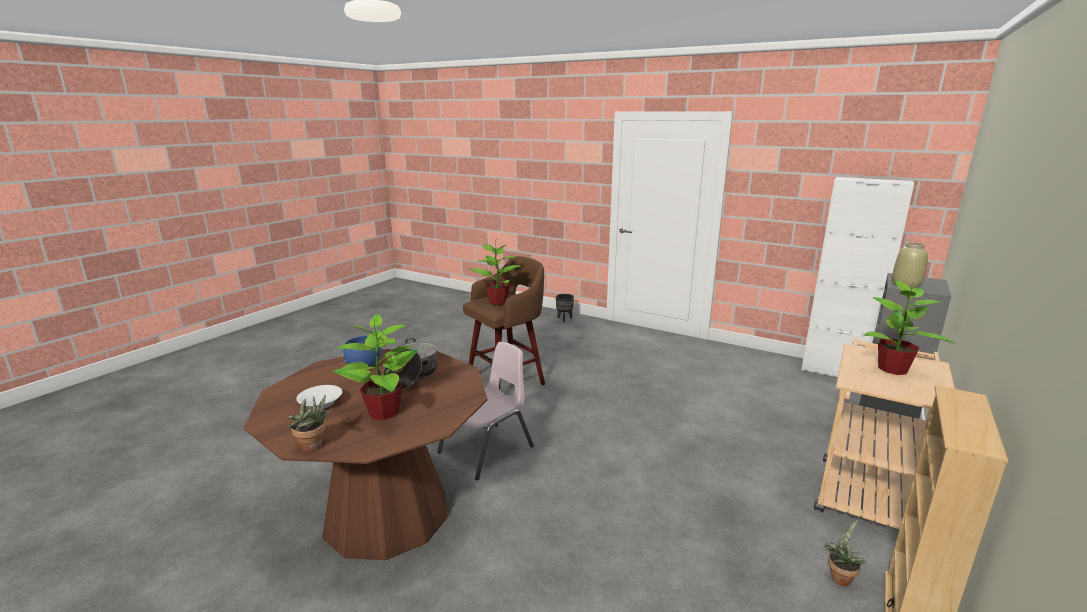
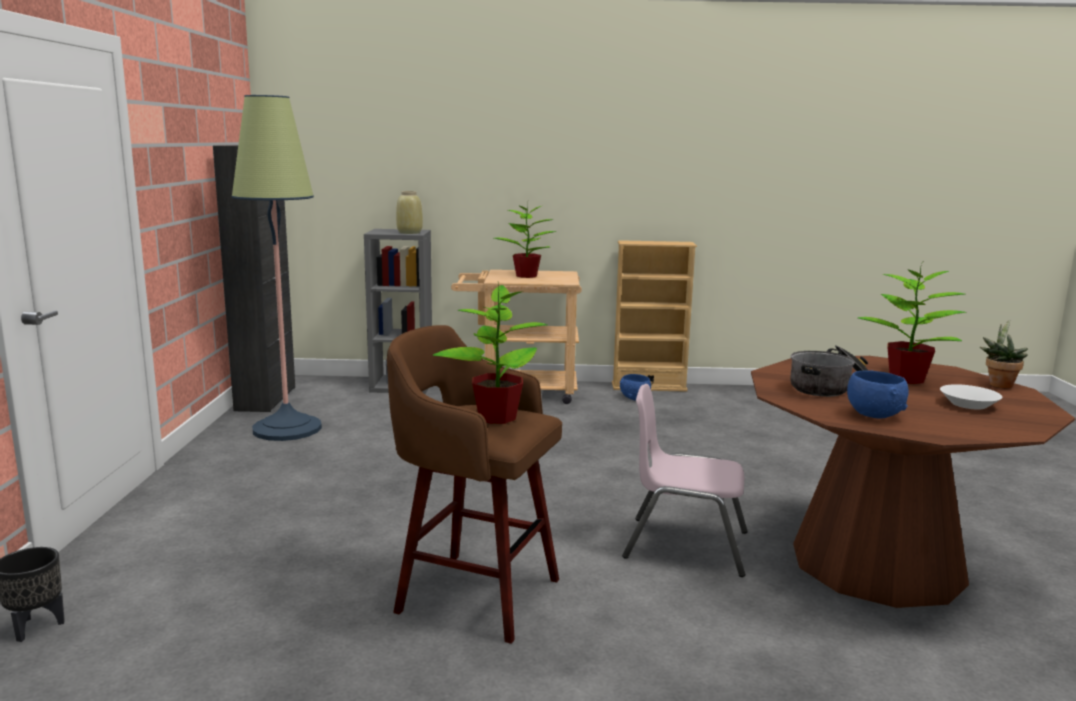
camera: 120 degrees left, 5 degrees down
(760, 371) = (287, 429): none -> floor lamp
(835, 372) = (265, 399): white cabinet -> black cabinet
(839, 577) = (635, 398): potted plant -> blue bowl

